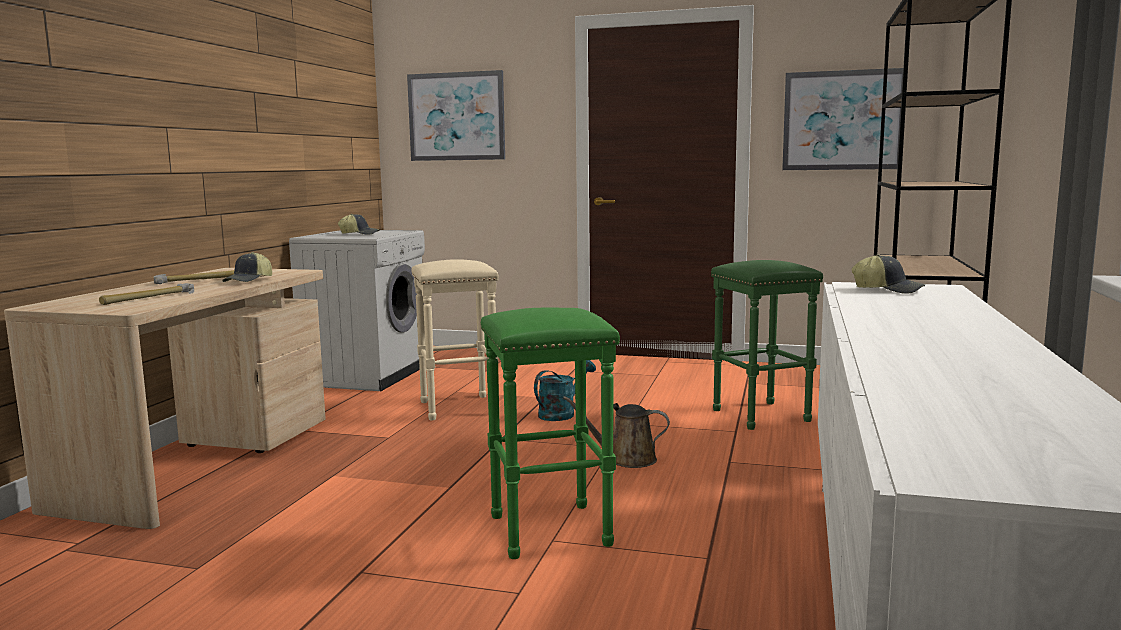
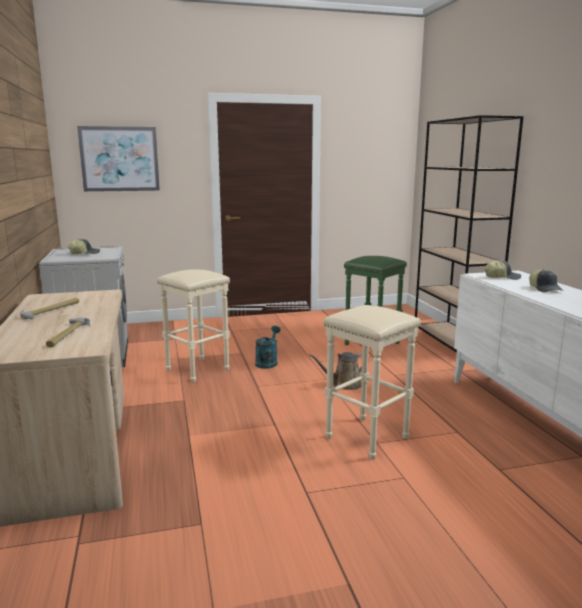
camera: 30 degrees left, 5 degrees up
(249, 281) = (97, 307): cap -> cap (545, 289)
(553, 530) = (369, 437): green stool -> beige stool
(843, 120) = (369, 168): picture -> none

